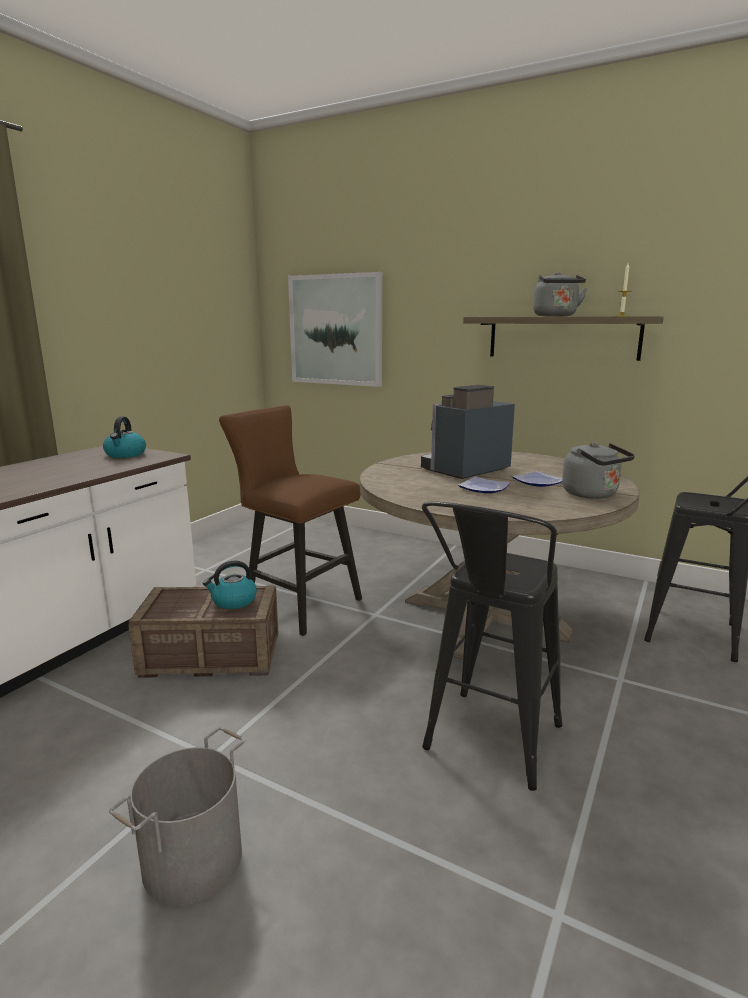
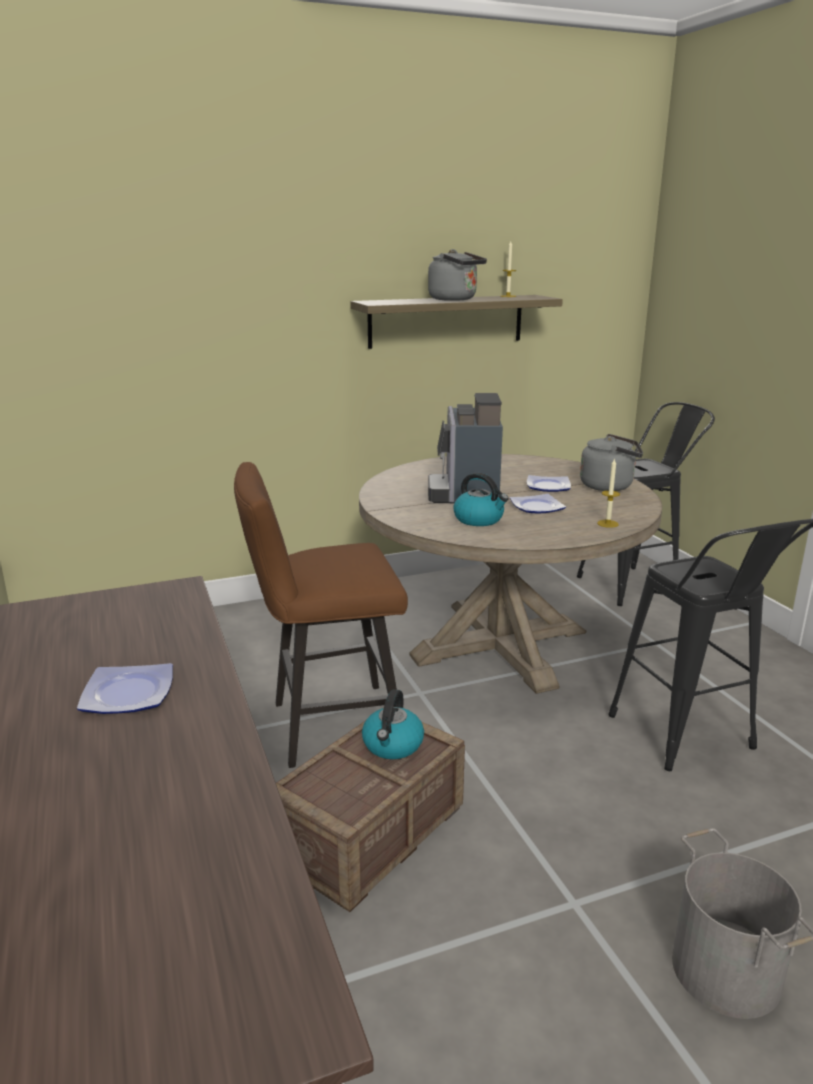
camera: 50 degrees left, 5 degrees up
(42, 475) = (130, 693): none -> plate
(125, 454) = (110, 612): kettle -> kettle (479, 519)
(335, 330) = (127, 328): picture -> none
(500, 510) = (607, 523): none -> candle

